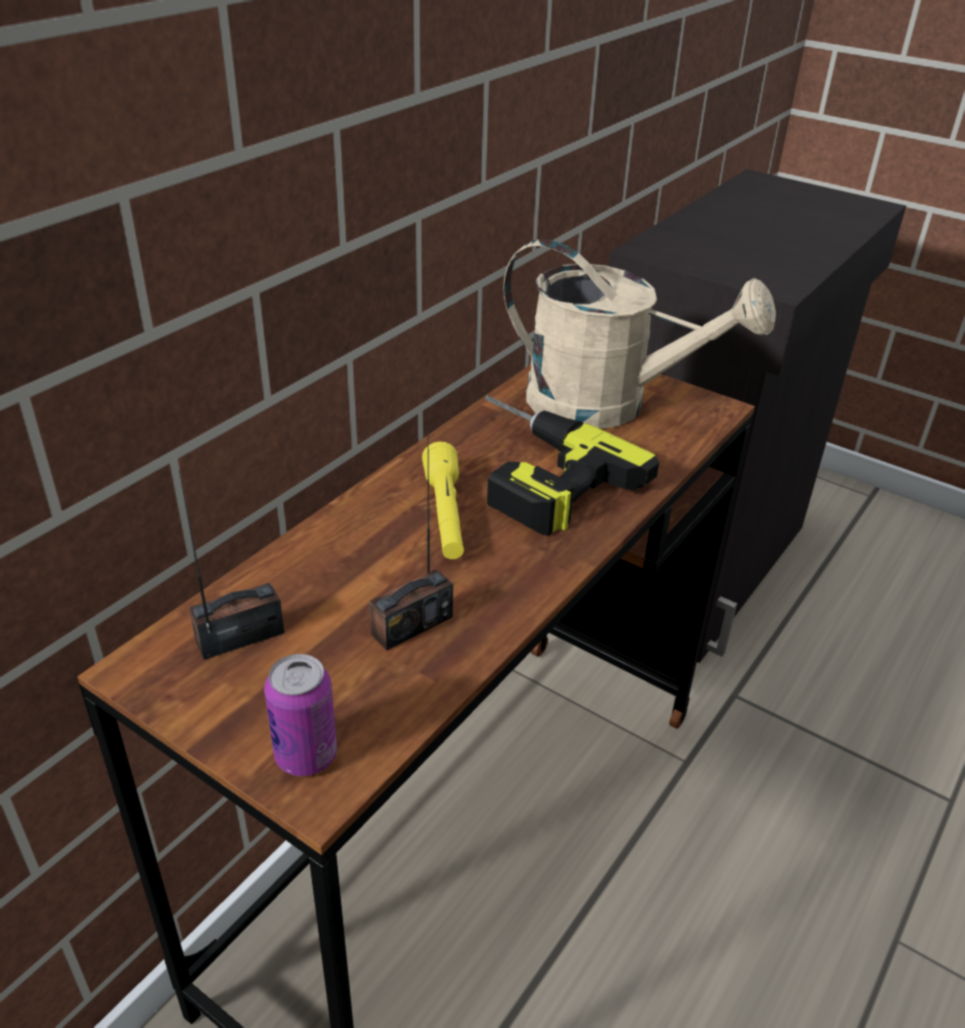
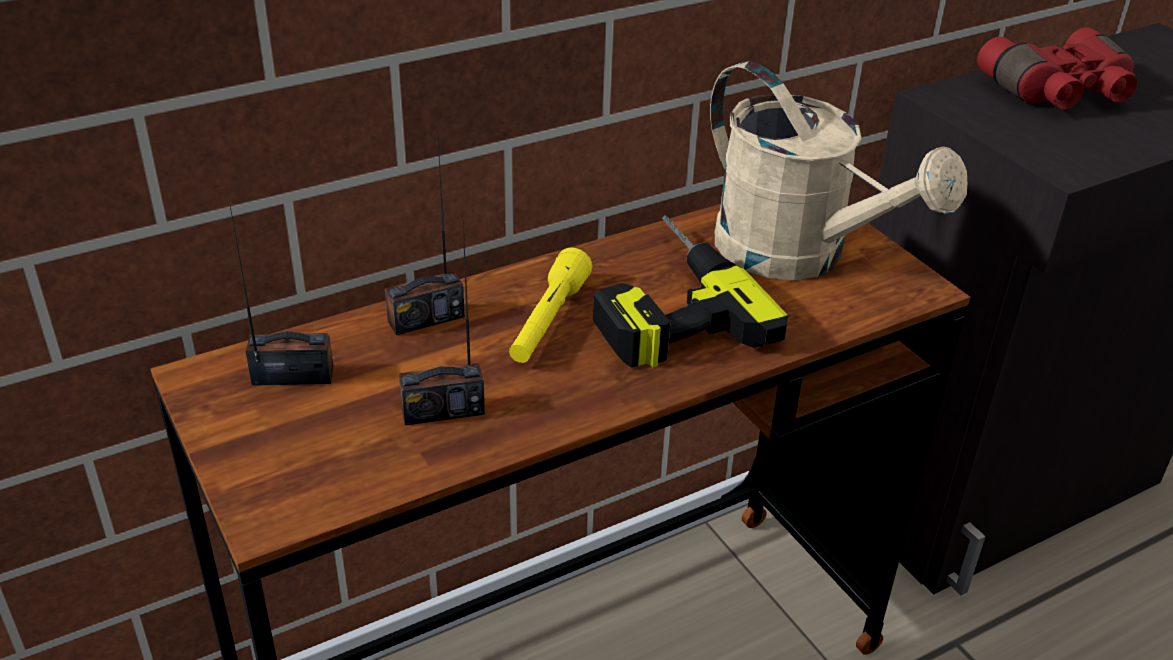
camera: 25 degrees right, 0 degrees up
(306, 755) = (276, 489): can -> none
(331, 544) = (426, 319): none -> radio
(726, 231) = (1060, 93): none -> red binoculars

